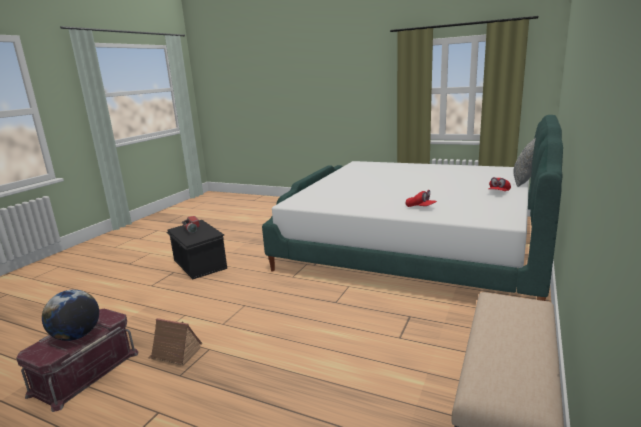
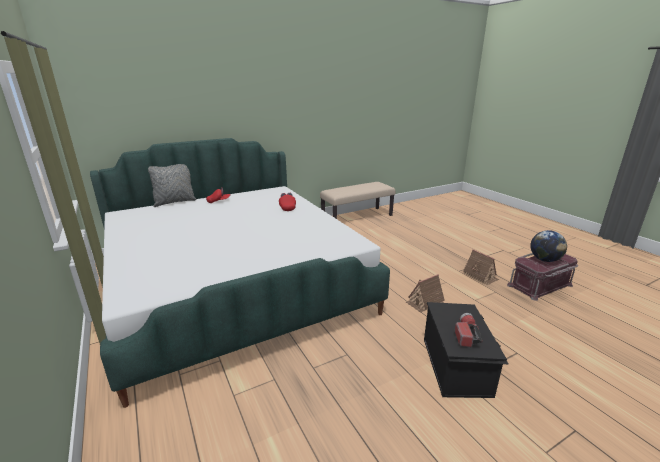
camera: 145 degrees left, 5 degrees up
(239, 293) = (424, 302): none -> toy house

